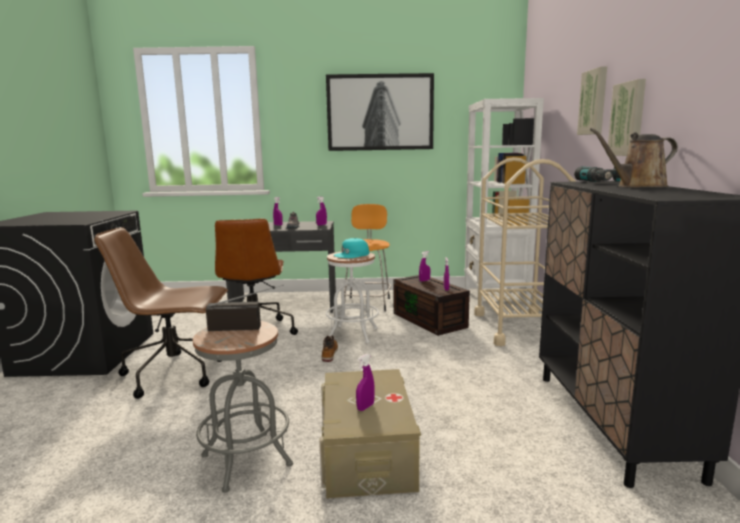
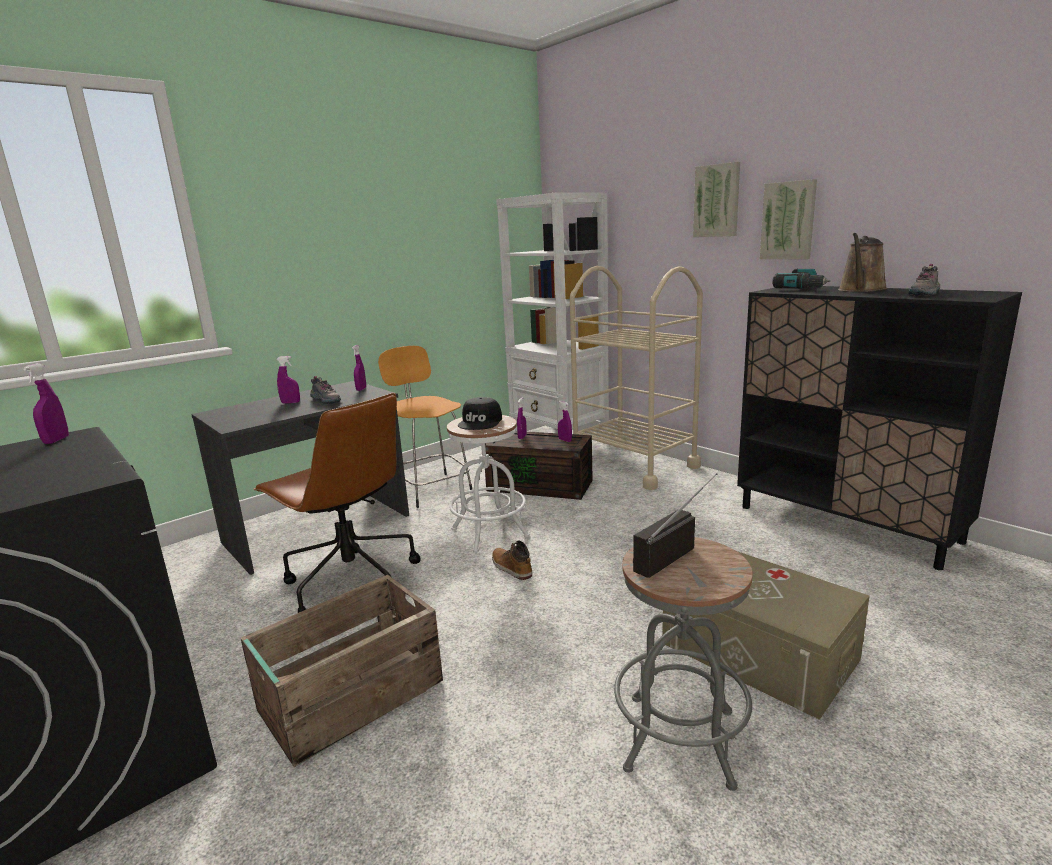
camera: 40 degrees left, 5 degrees up
(175, 373) = (349, 697): brown office chair -> crate
(352, 254) = (481, 422): turquoise cap -> black cap
(365, 407) = (782, 596): purple spray bottle -> purple spray bottle (56, 440)
(380, 112) = (387, 209): picture -> none
(661, 192) = (925, 293): none -> shoe

